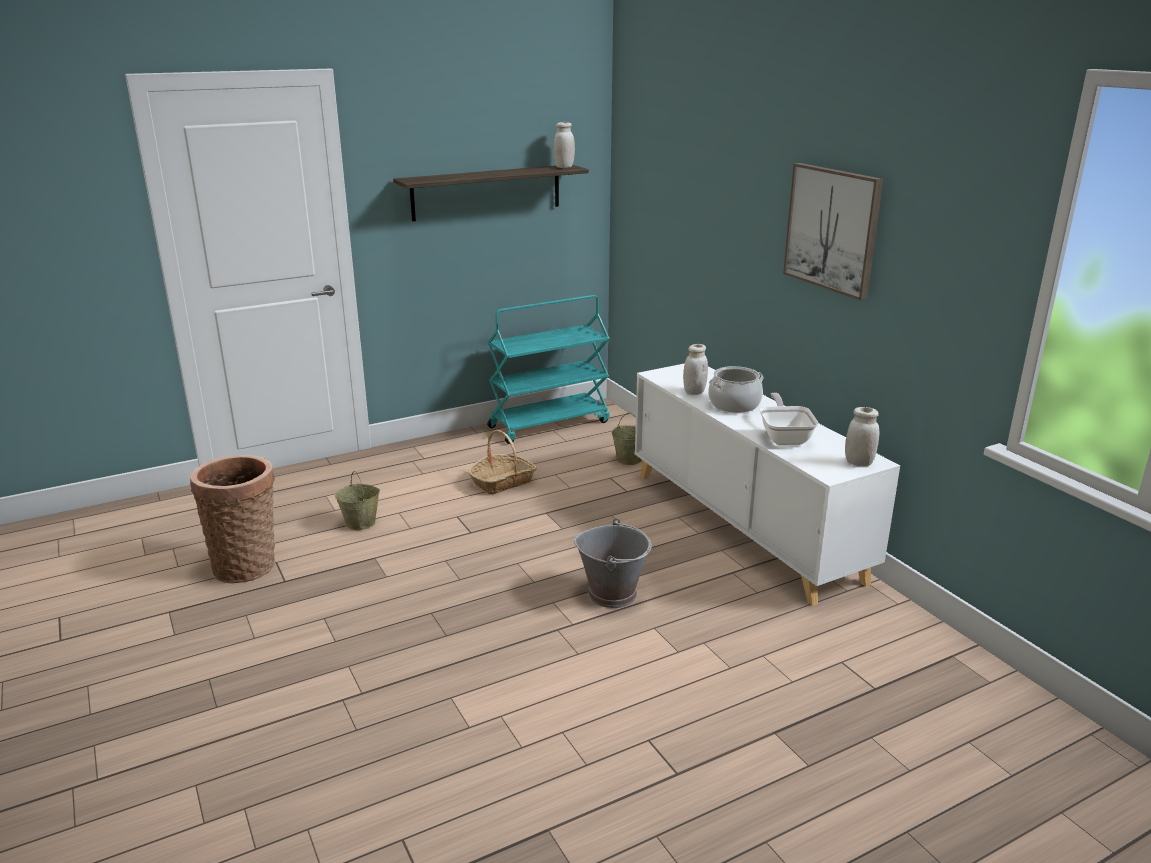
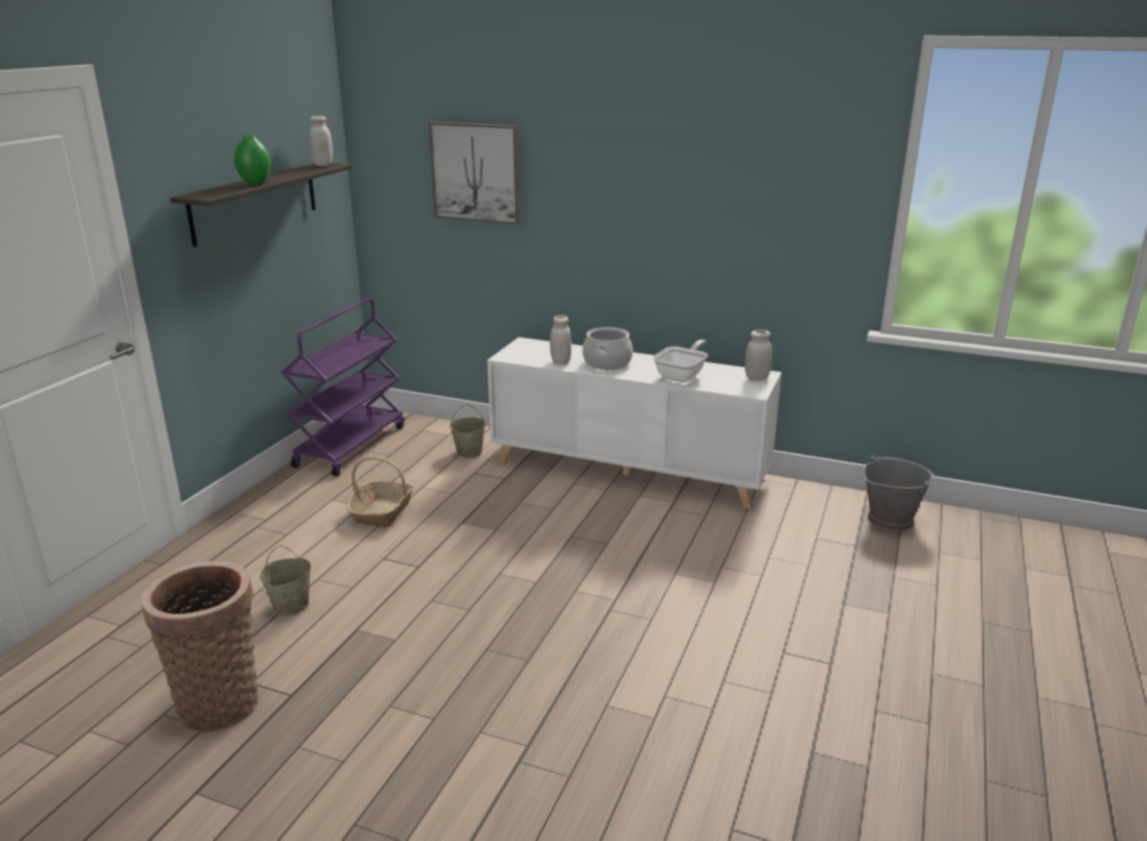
camera: 40 degrees left, 0 degrees up
(473, 175) = (256, 183): none -> green vase
(549, 424) = (350, 445): turquoise cart -> purple cart
(613, 593) = (610, 562): grey bucket -> grey bucket (890, 520)
(785, 437) = (682, 376): frying pan -> frying pan turned 75 degrees clockwise
(832, 229) = (678, 186): picture -> picture (476, 172)

